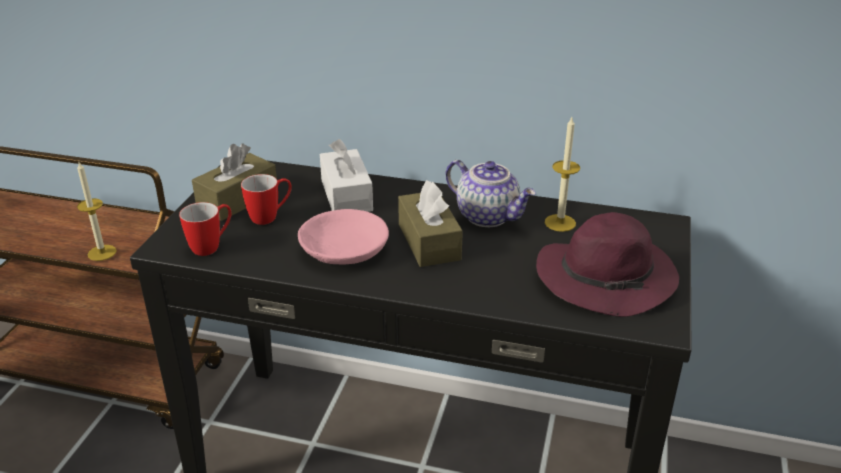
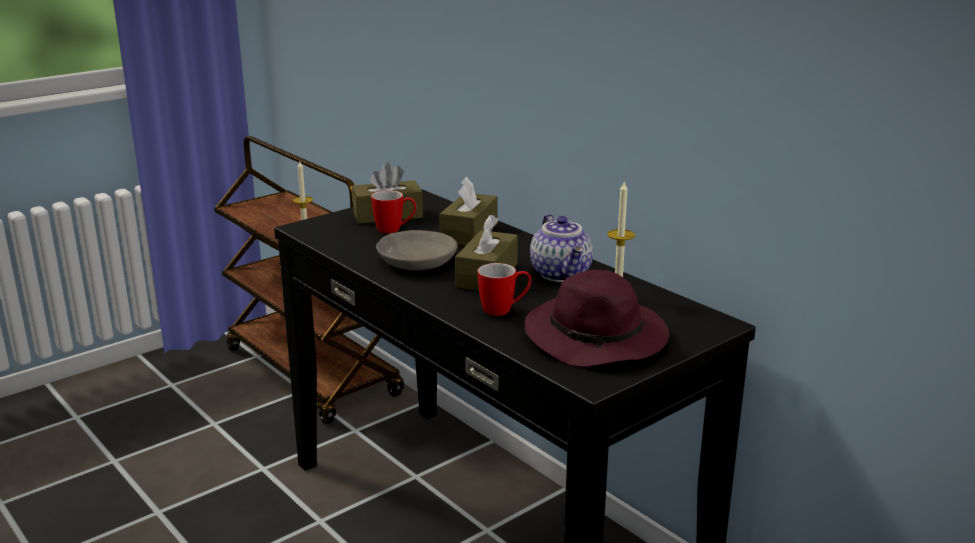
camera: 35 degrees right, 10 degrees down
(212, 246) = (331, 235): mug -> mug (504, 310)
(343, 249) = (416, 261): pink bowl -> grey bowl
(346, 195) = (469, 232): white tissue box -> brown tissue box

